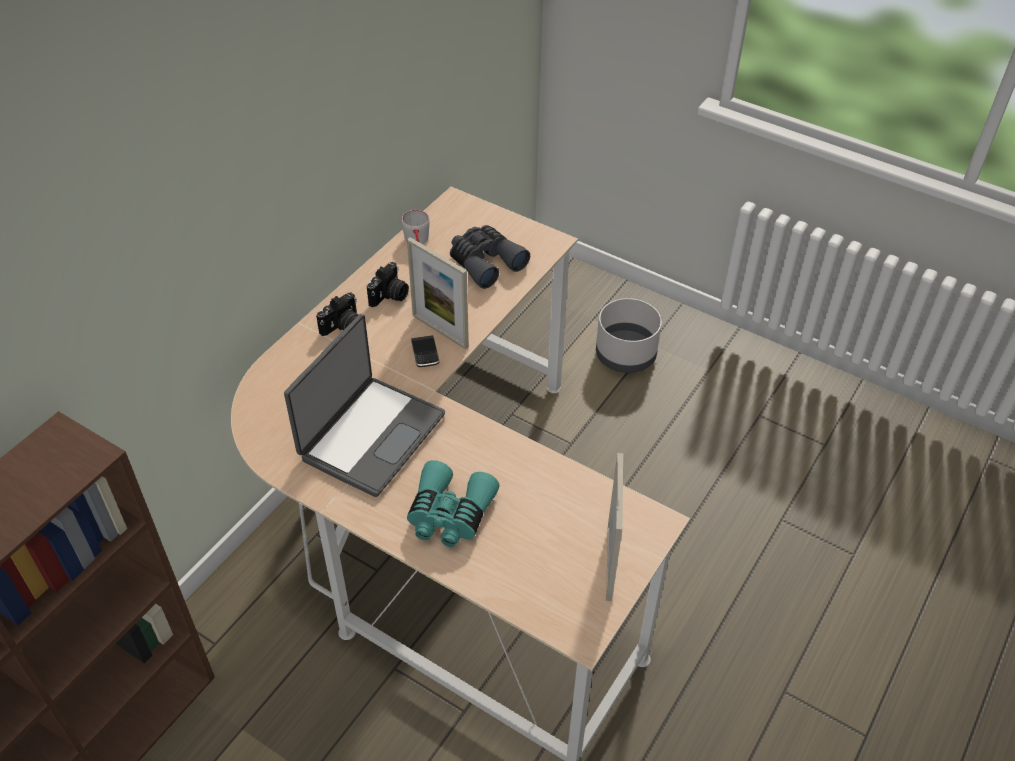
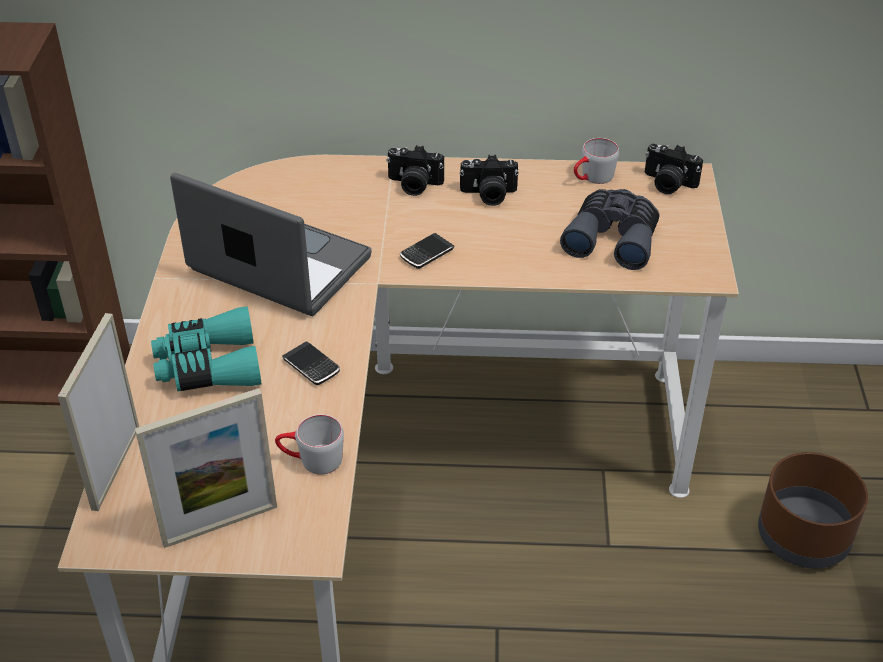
camera: 60 degrees right, 5 degrees down
(370, 435) = (277, 266): laptop -> laptop turned 150 degrees counterclockwise
(440, 331) = (470, 250): picture frame -> picture frame (116, 467)
(454, 213) = (668, 184): none -> camera
(493, 458) = (311, 366): none -> phone
(582, 493) = (311, 460): none -> grey mug
(626, 354) = (804, 537): grey planter -> brown planter

